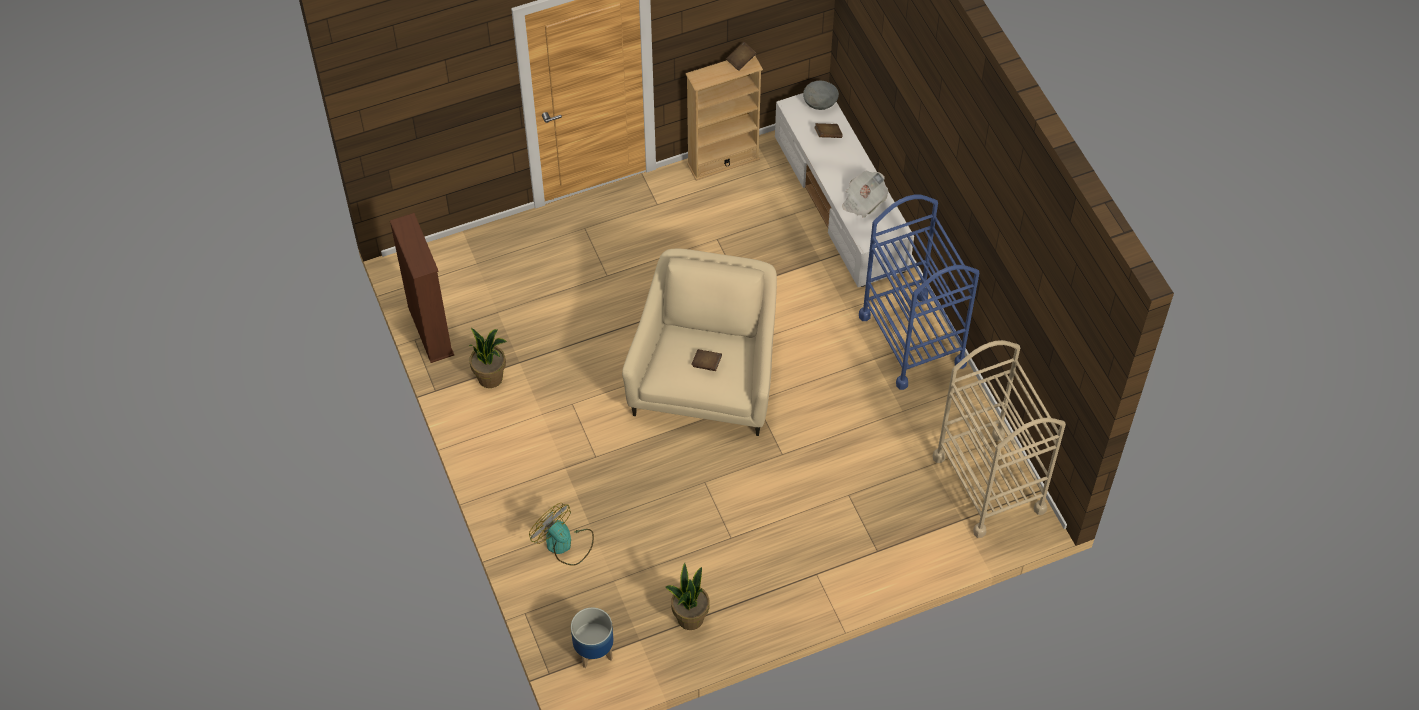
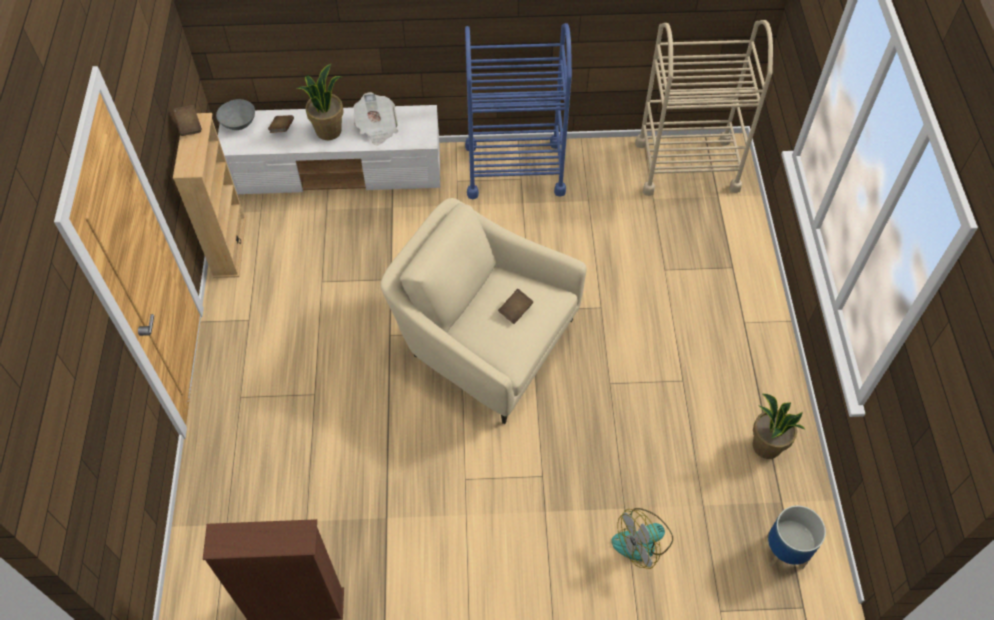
camera: 70 degrees left, 0 degrees up
(491, 377) = (393, 555): potted plant -> potted plant (328, 130)

